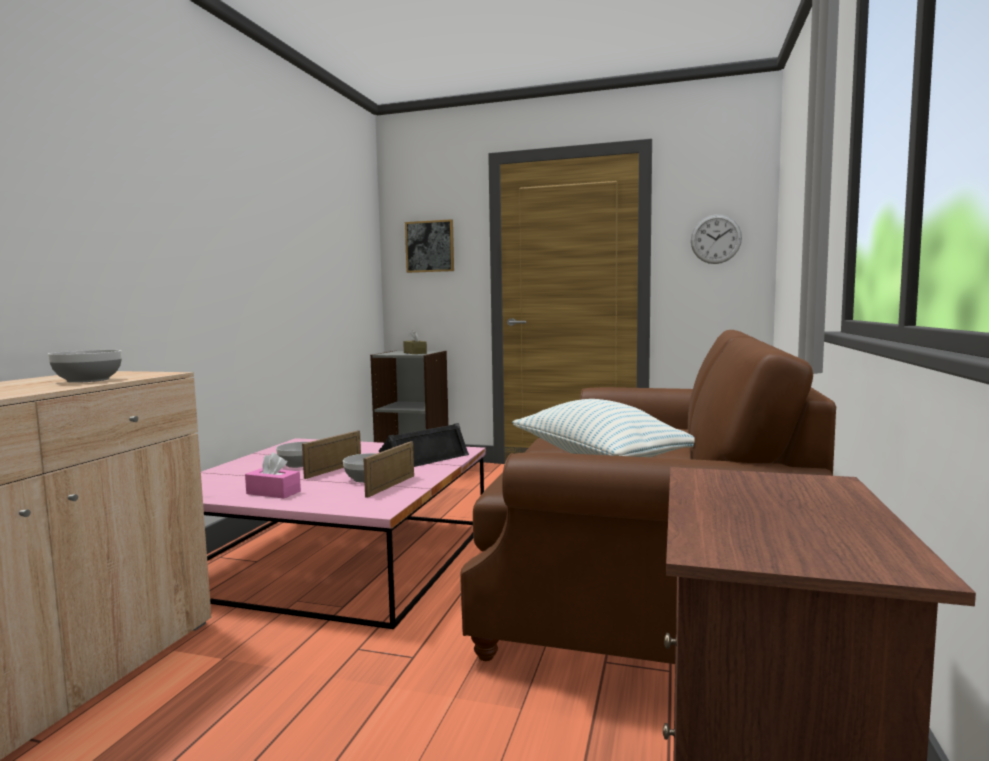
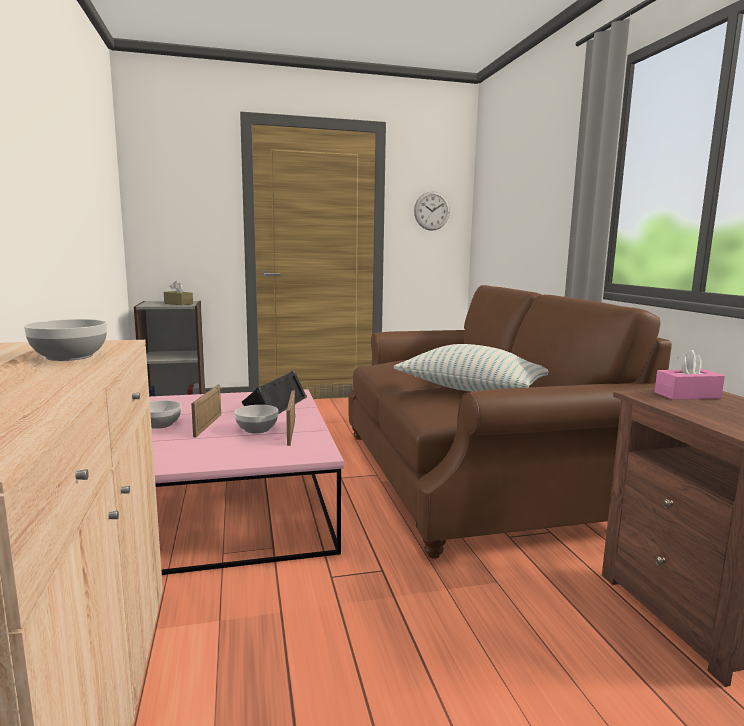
camera: 30 degrees left, 5 degrees up
(273, 492) = (189, 455): pink tissue box -> pink tissue box (687, 395)
(430, 246) = (179, 197): picture -> none

